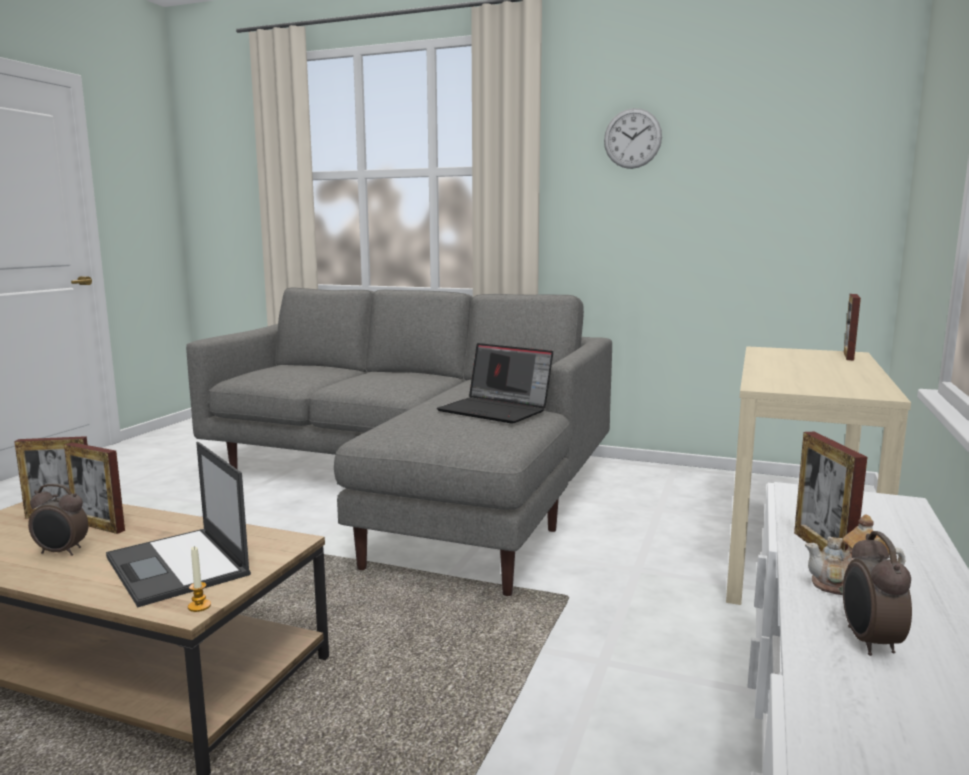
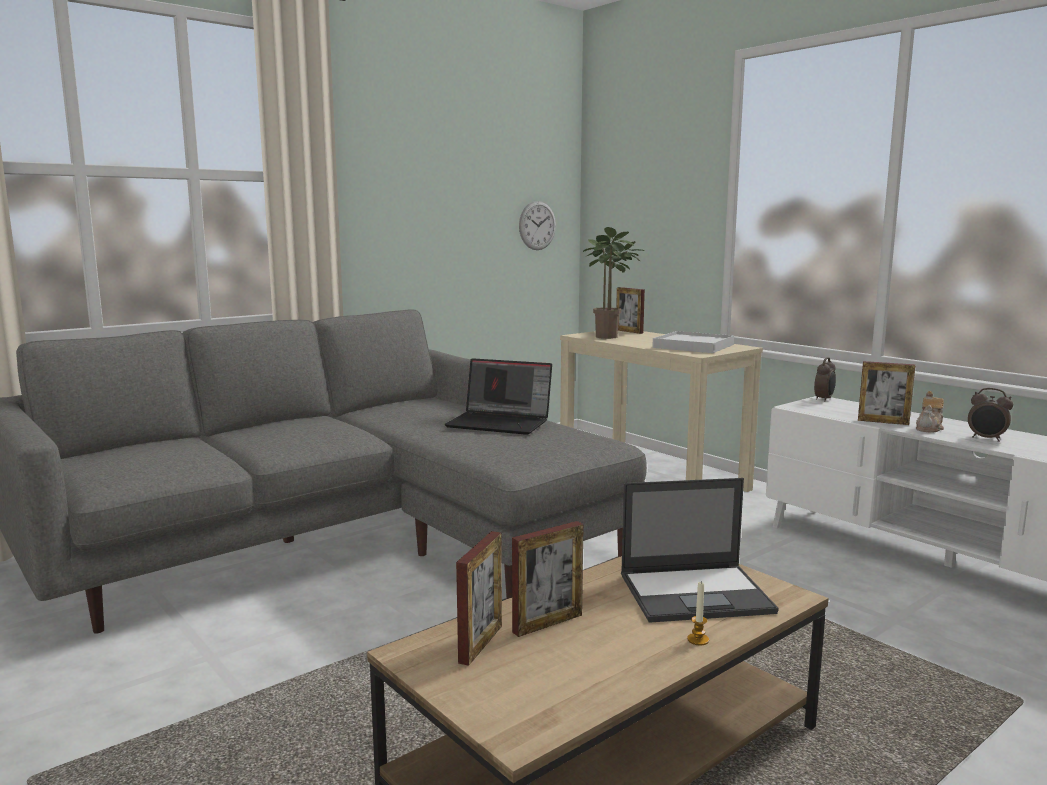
camera: 60 degrees left, 0 degrees up
(61, 552) = (612, 644): alarm clock -> alarm clock (824, 399)
(199, 606) = (787, 591): candle -> candle (698, 640)
(496, 410) = (501, 423): laptop -> laptop turned 45 degrees clockwise
(632, 138) = (407, 155): wall clock -> wall clock (537, 225)
(783, 356) = (610, 337): none -> potted plant
(817, 380) = (693, 346): none -> white tray

